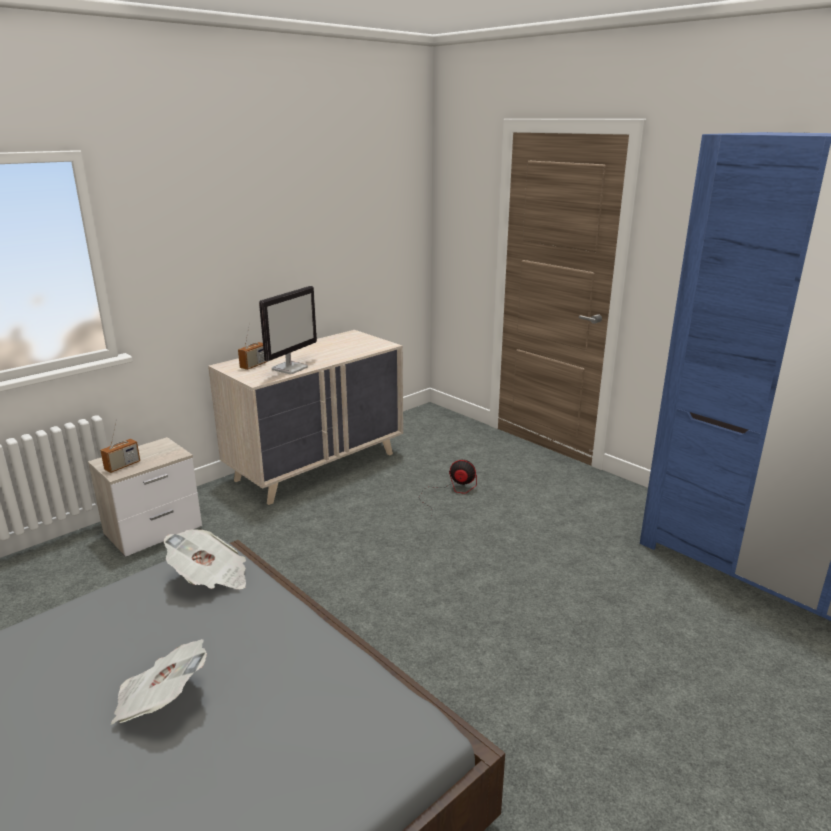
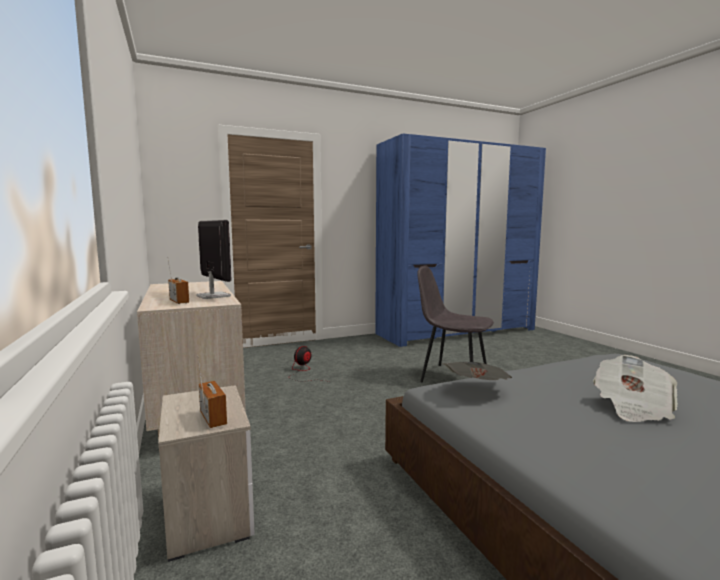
camera: 70 degrees left, 15 degrees down
(528, 620) = (452, 377): none -> grey chair

